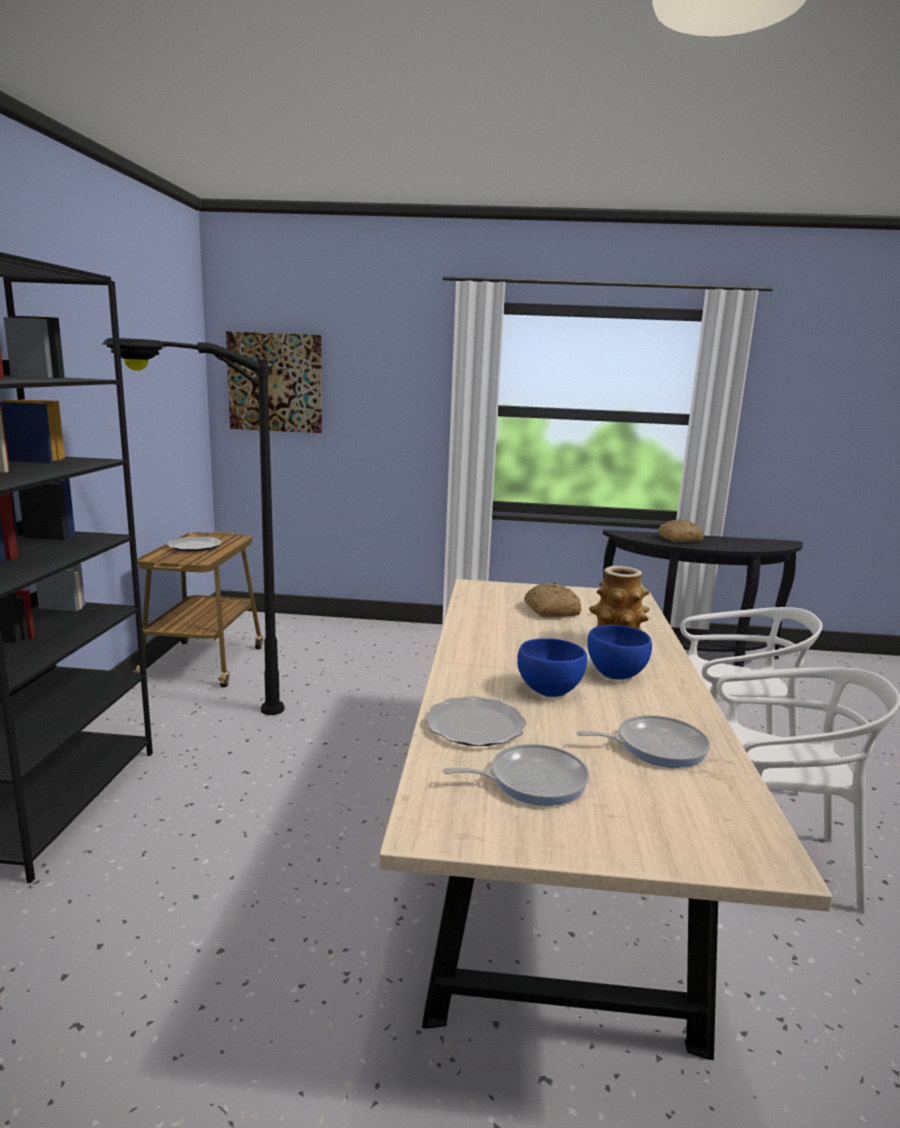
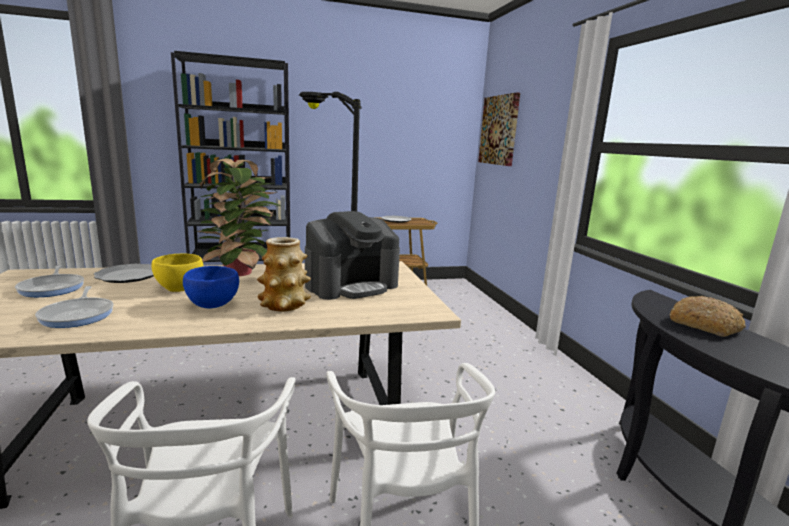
camera: 70 degrees right, 0 degrees up
(479, 654) = (241, 272): none -> potted plant
(550, 610) = (351, 285): bread -> coffee machine
(550, 690) = (180, 288): blue bowl -> yellow bowl

